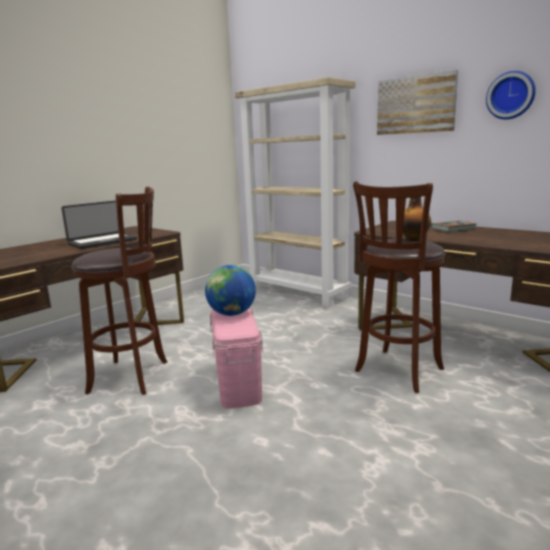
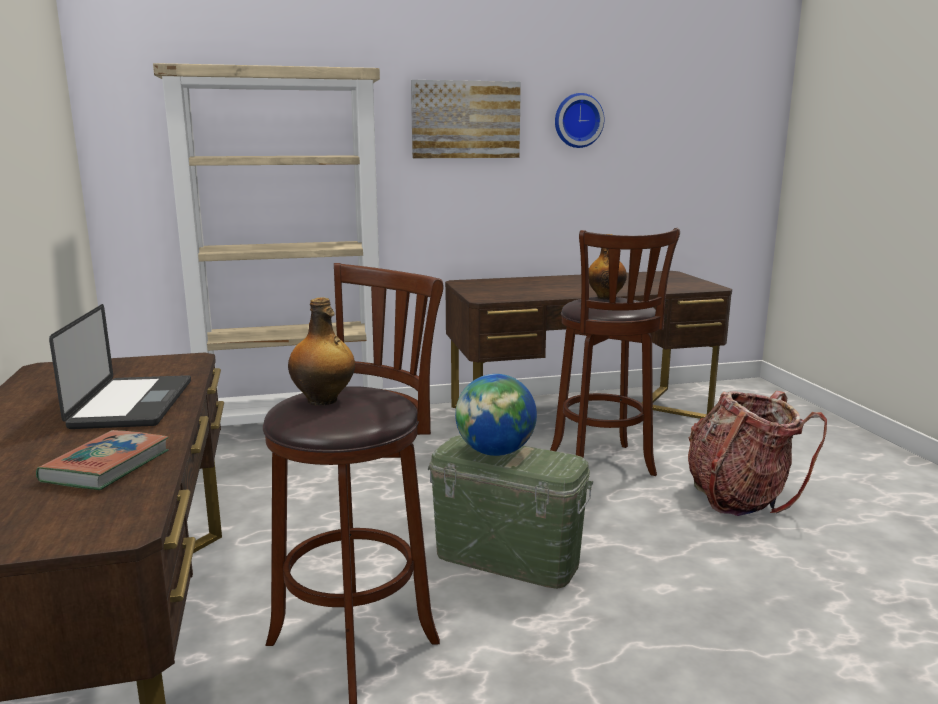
camera: 55 degrees left, 0 degrees up
(108, 250) = (323, 400): none -> bottle
(238, 383) = (508, 558): pink storage box -> green storage box
(441, 435) = (739, 497): none -> backpack
(453, 229) = (547, 281): book -> book (107, 466)

